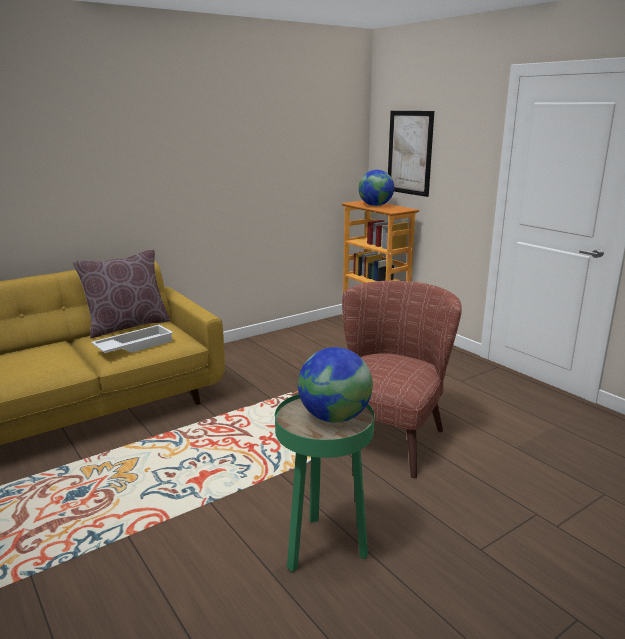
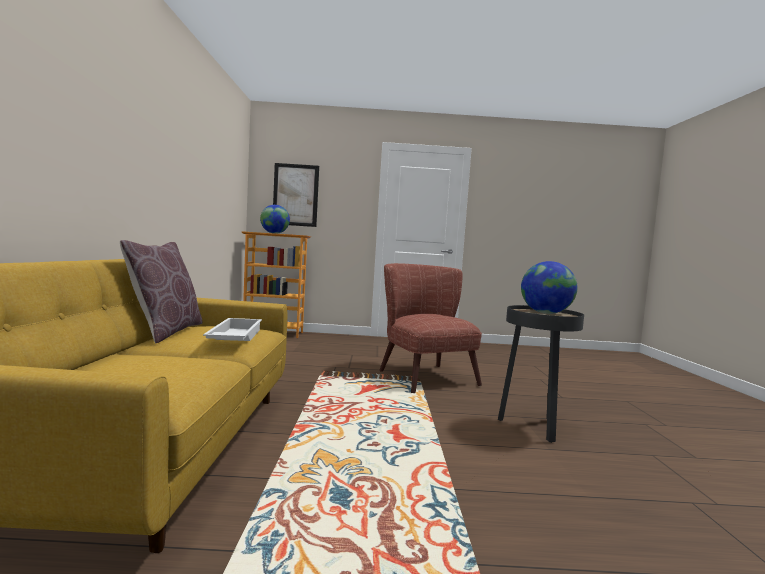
camera: 55 degrees left, 15 degrees down
(324, 548) = (533, 427): green side table -> black side table

